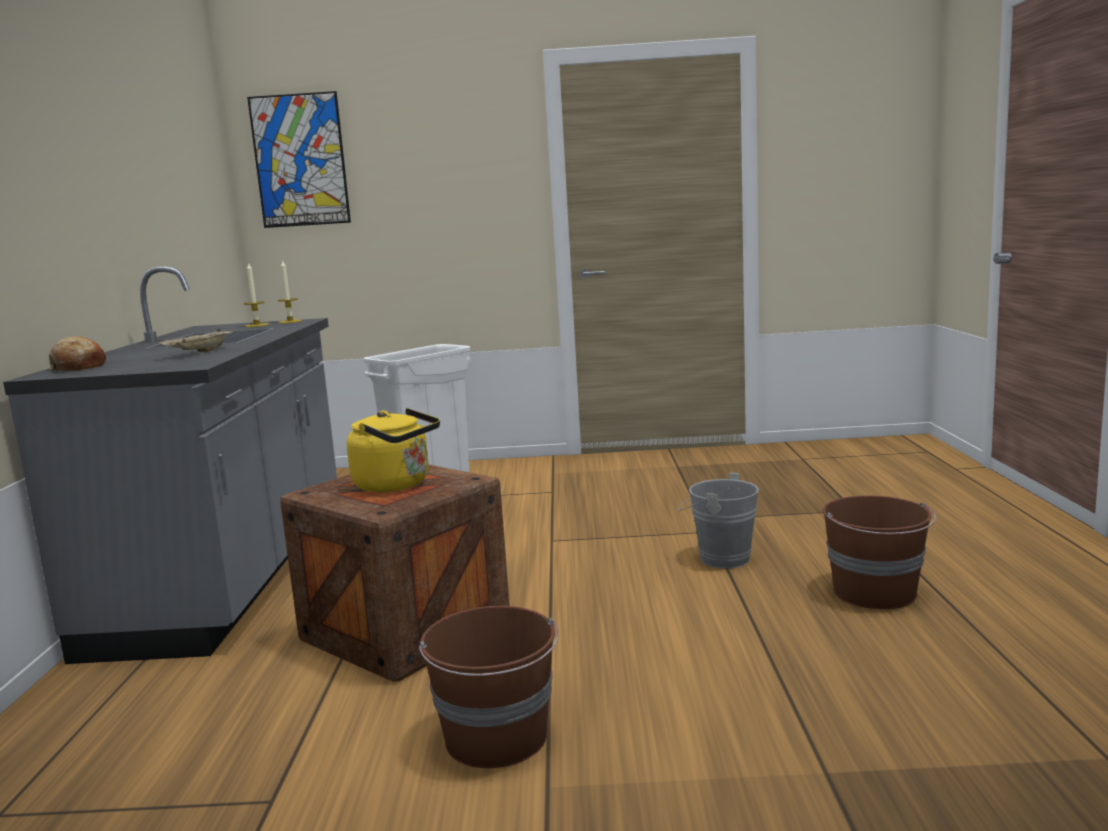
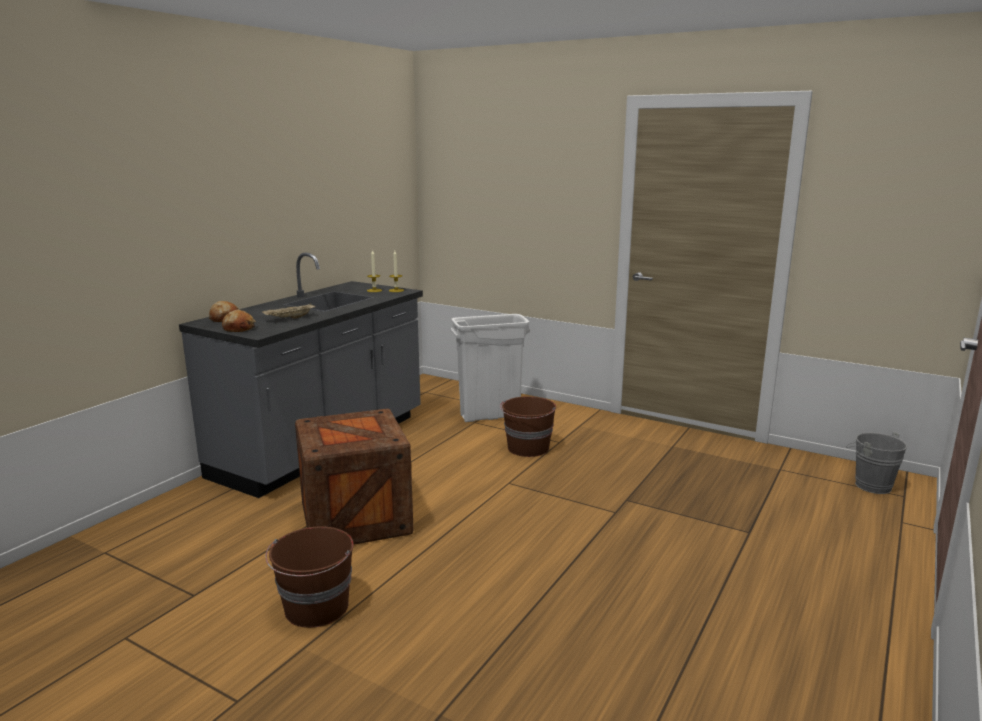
camera: 30 degrees right, 5 degrees up
(139, 368) = (239, 328): none -> bread
(300, 160) = (456, 167): picture -> none
(396, 485) = (352, 431): yellow kettle -> none
(719, 558) = (592, 536): grey bucket -> grey bucket (869, 484)
(875, 593) = (656, 608): brown bucket -> brown bucket (528, 448)

